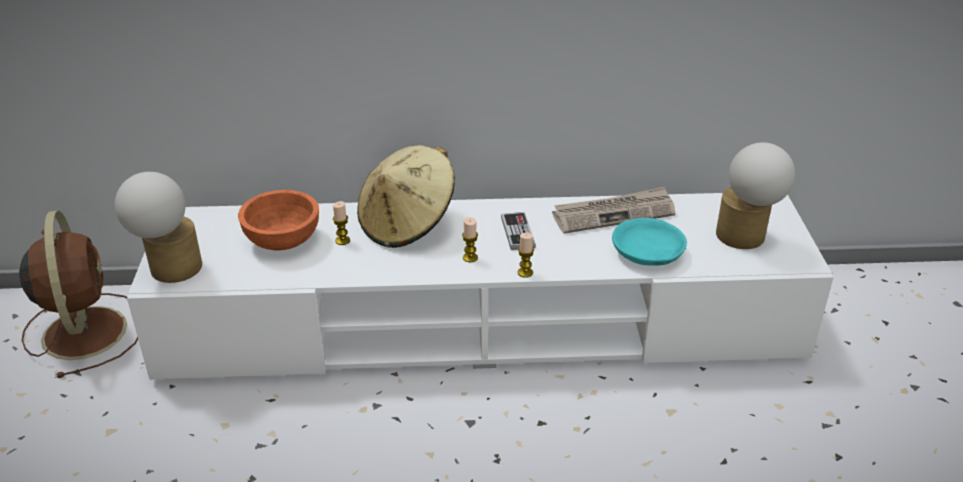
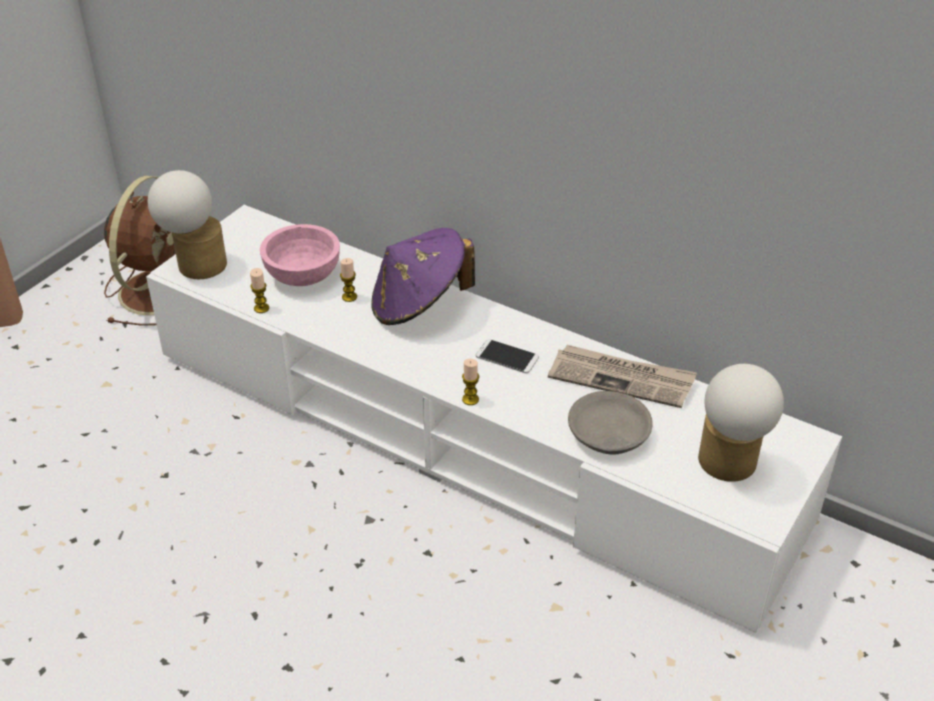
camera: 35 degrees right, 5 degrees up
(282, 241) = (302, 276): orange bowl -> pink bowl
(407, 224) = (419, 305): beige hat -> purple hat
(470, 257) = (438, 362): candle -> candle (261, 308)
(518, 232) = (507, 357): game controller -> phone
(648, 253) = (608, 434): turquoise bowl -> grey bowl

